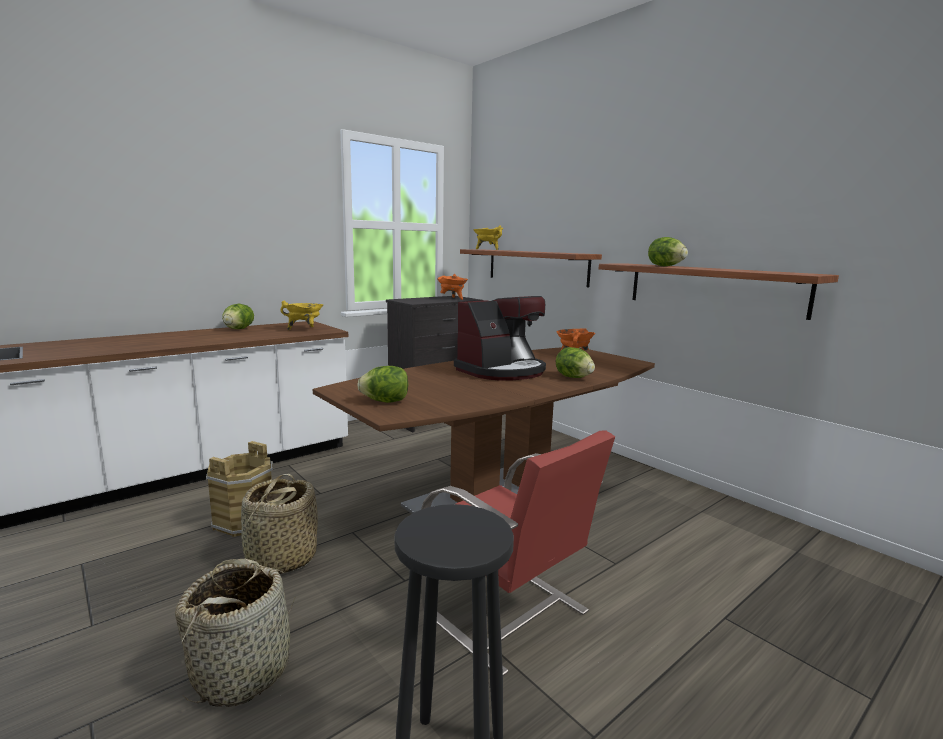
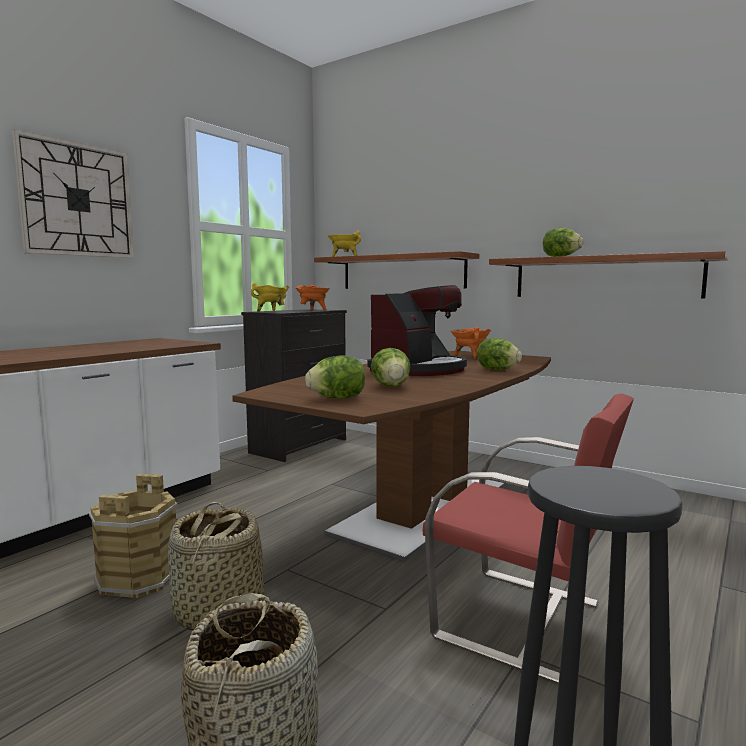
camera: 15 degrees left, 5 degrees down
(238, 329) = (78, 346): lettuce -> lettuce (391, 386)
(243, 209) = (77, 200): none -> wall clock
(304, 329) = (164, 343): yellow cooking pot -> yellow cooking pot (271, 311)

